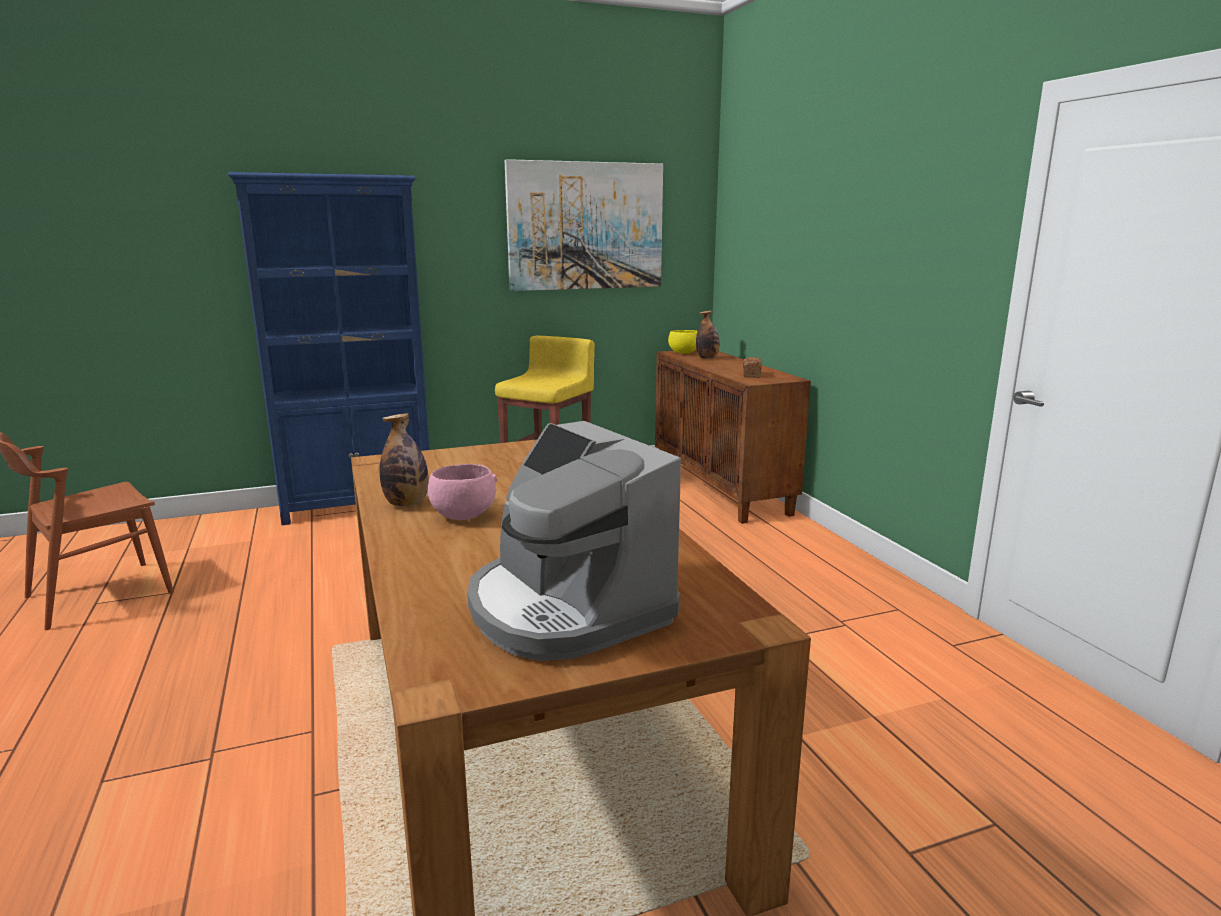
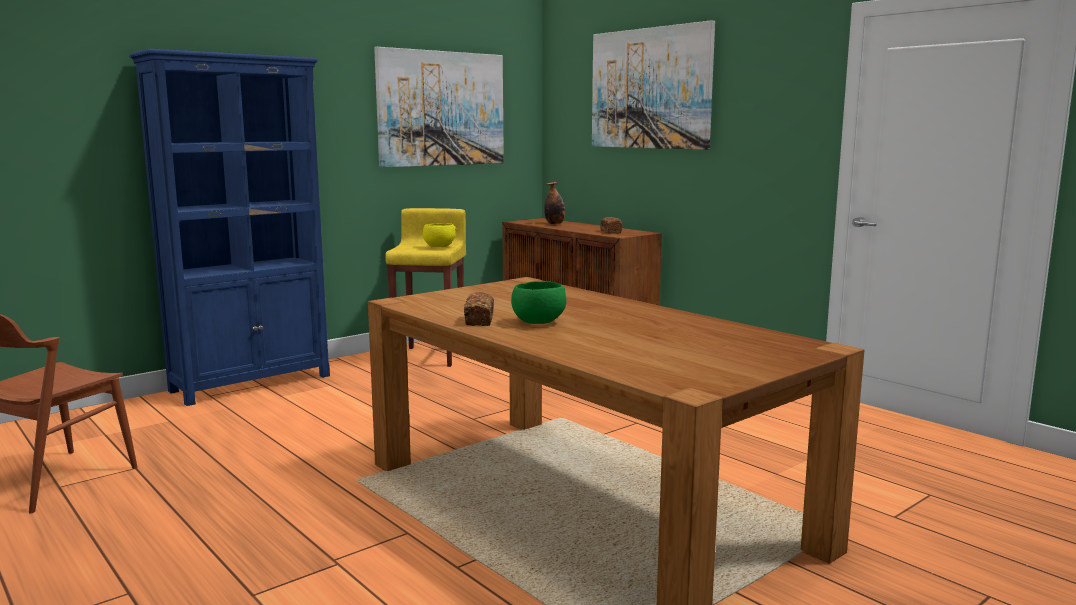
camera: 20 degrees left, 5 degrees down
(407, 504) = (479, 320): bottle -> bread
(462, 516) = (537, 322): pink bowl -> green bowl
(566, 608) = (701, 354): coffee machine -> none
(683, 353) = (528, 221): yellow bowl -> yellow bowl (438, 247)
(811, 203) = (650, 88): none -> picture

